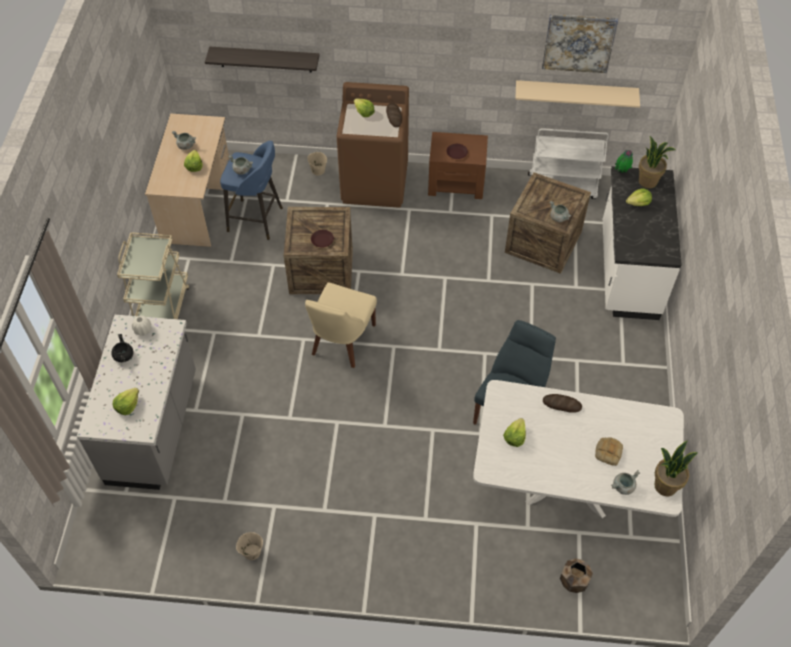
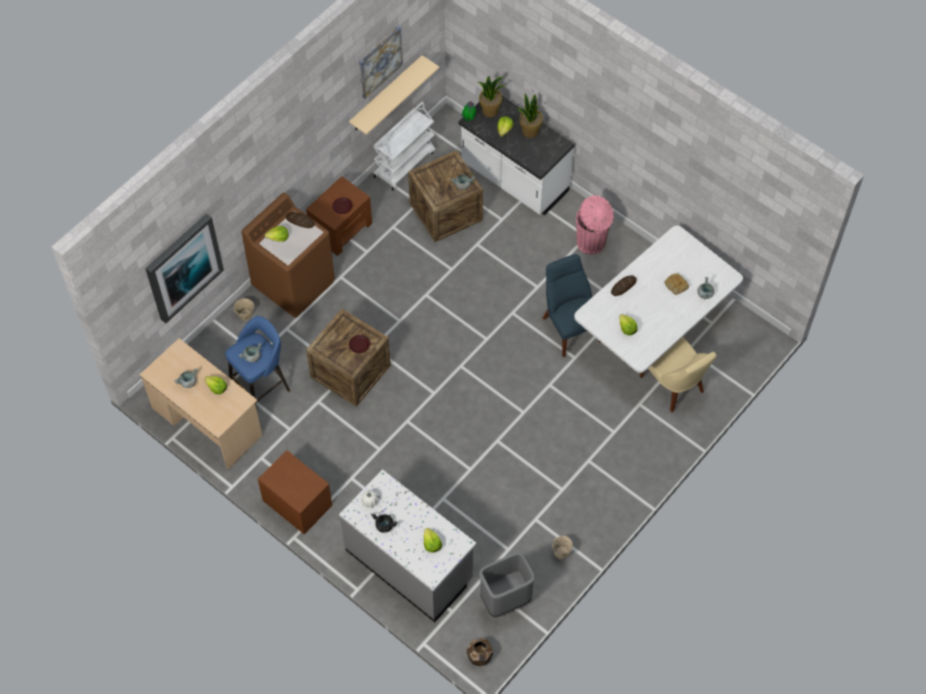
camera: 55 degrees left, 5 degrees up
(162, 308) = (297, 502): beige cart -> brown nightstand
(166, 532) = (505, 600): none -> grey trash can
(265, 59) = (183, 267): shelf -> picture
(341, 342) = (430, 397): beige chair -> beige chair (673, 386)
(573, 581) = (718, 375): brown planter -> brown planter (479, 656)
(620, 372) = (591, 243): none -> pink trash can
(665, 485) = (720, 271): potted plant -> potted plant (529, 131)

